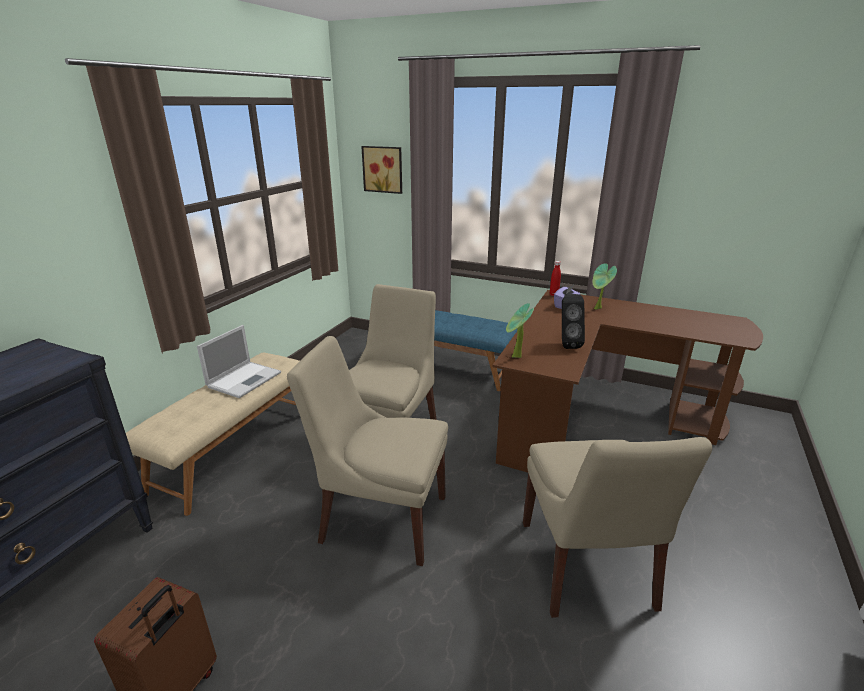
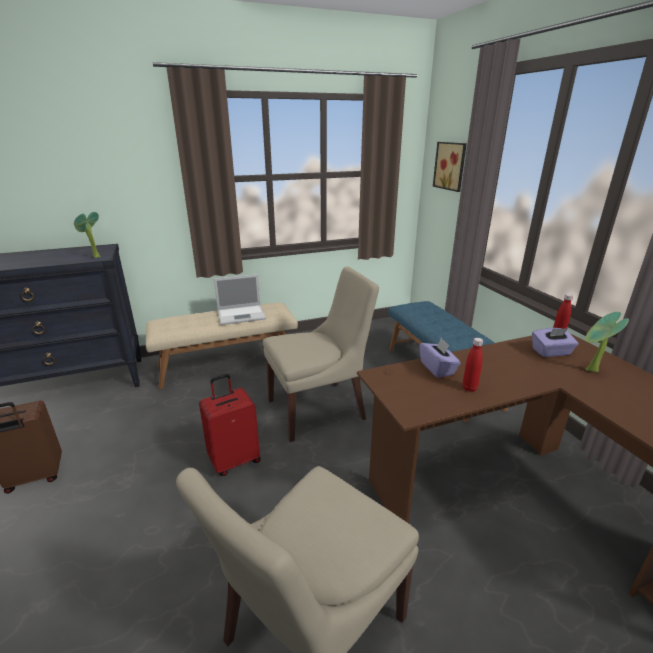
camera: 45 degrees right, 0 degrees up
(380, 517) = (234, 460): beige chair -> red suitcase
(515, 357) = (388, 375): potted plant -> potted plant (94, 257)
(532, 340) = (437, 368): none -> purple tissue box
(567, 344) = (469, 388): black speaker -> red bottle

